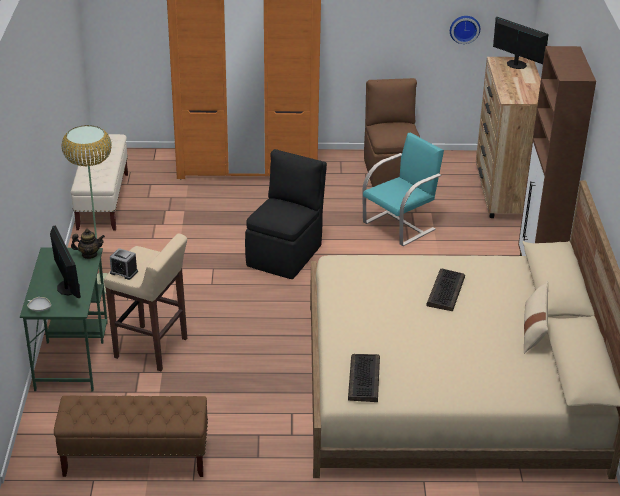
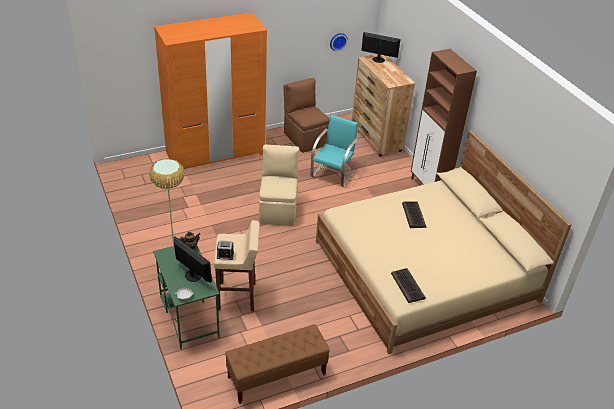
camera: 25 degrees left, 5 degrees up
(103, 201) = (137, 200): beige bench -> none
(285, 254) = (278, 209): black chair -> beige chair
(534, 329) = (475, 227): beige pillow -> none

